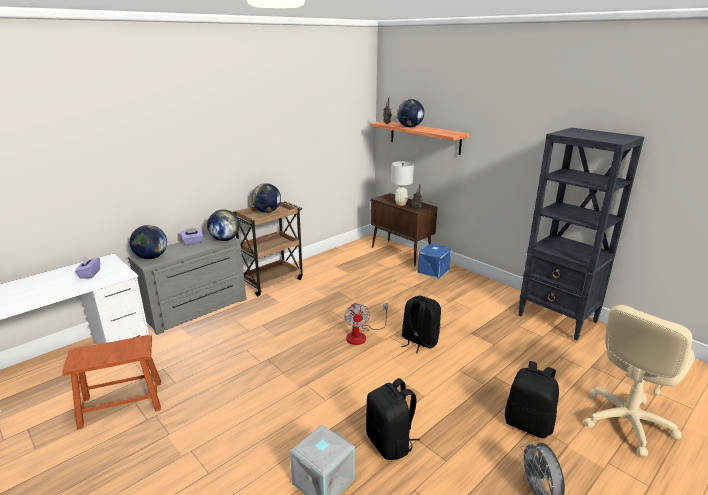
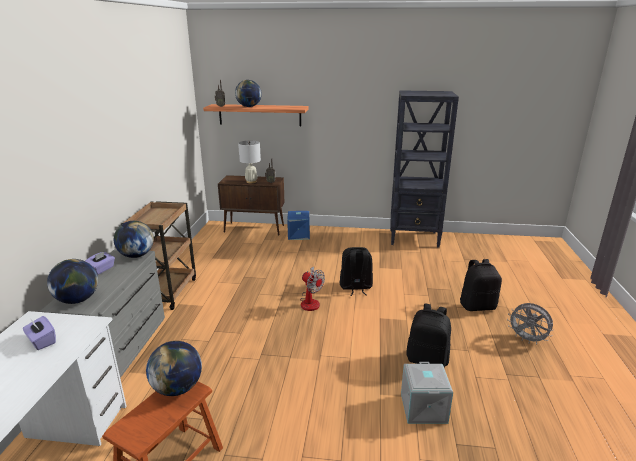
camera: 40 degrees left, 0 degrees up
(267, 211) = (153, 215): globe -> globe (177, 388)
(626, 421) = (513, 281): beige office chair -> none

